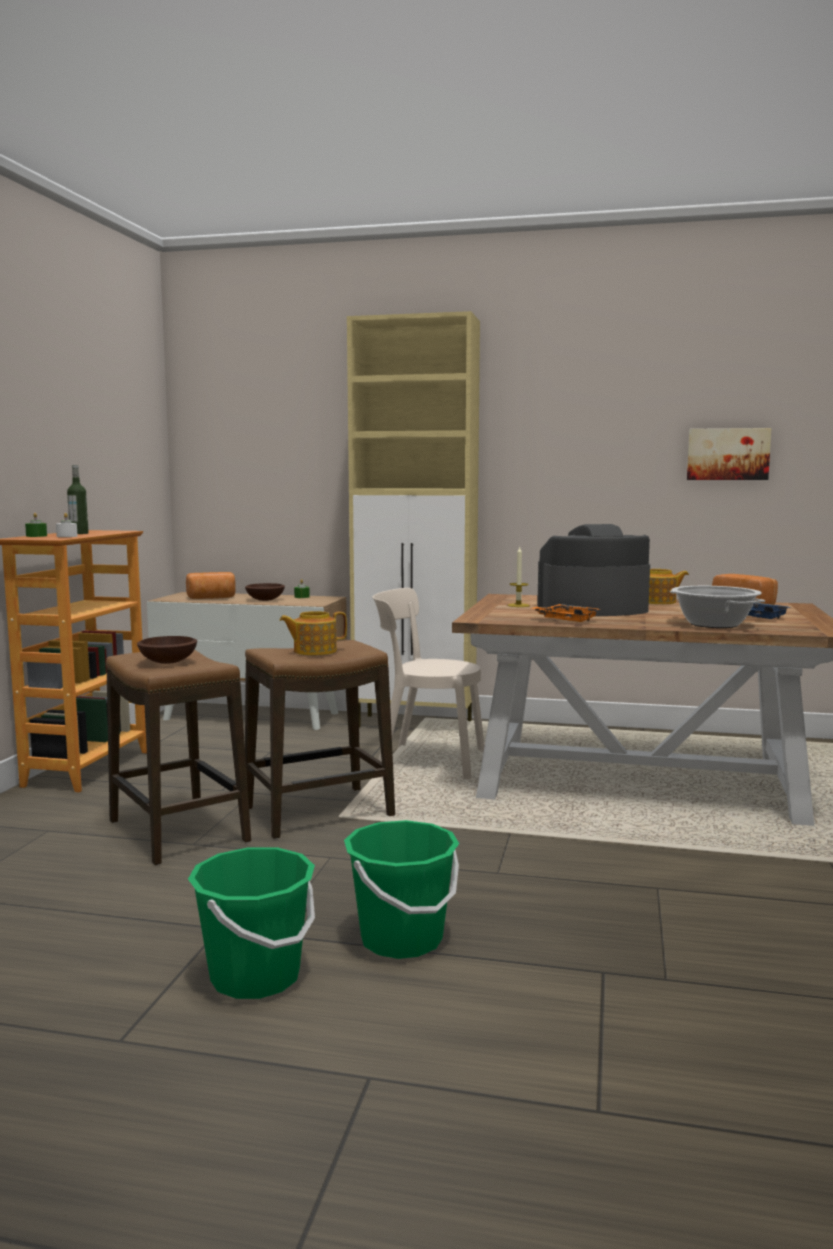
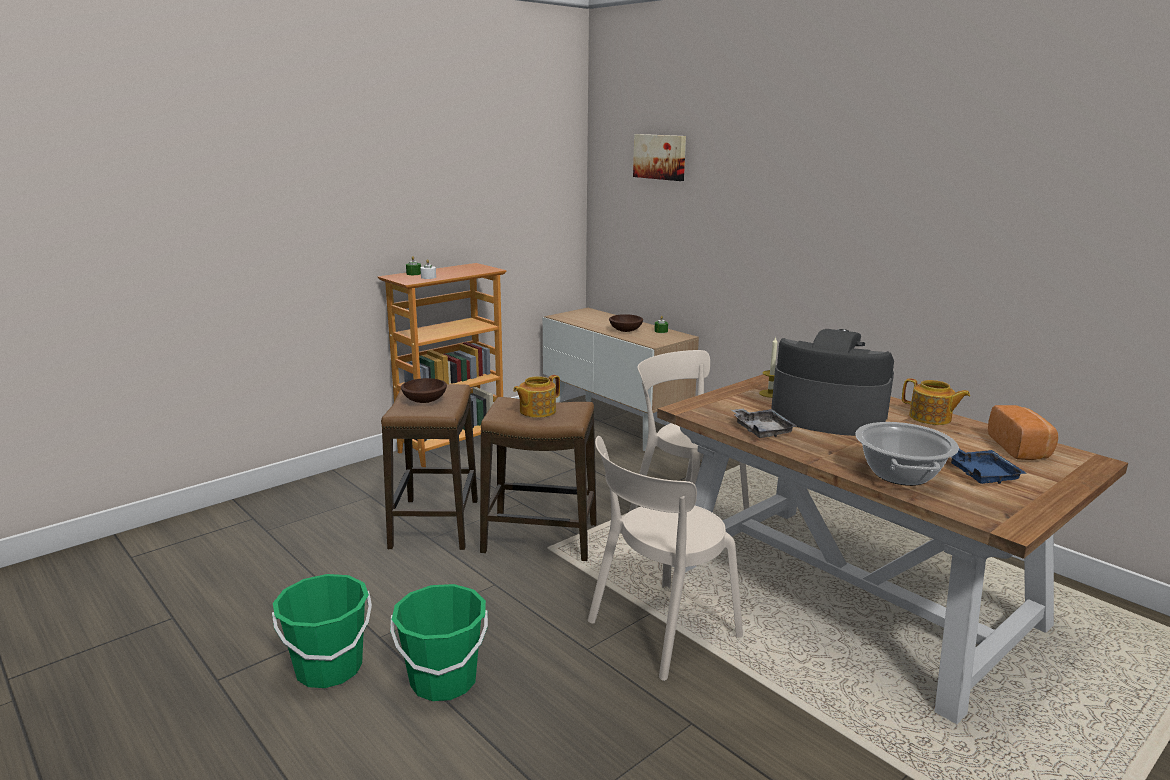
camera: 35 degrees right, 10 degrees up
(79, 533) = (450, 271): bottle -> none
(211, 598) = (592, 320): bread -> none
(314, 651) = (536, 411): teapot -> teapot turned 60 degrees counterclockwise
(416, 724) = (731, 467): beige cabinet -> none
(537, 842) = (658, 631): none -> beige chair
(566, 620) = (761, 430): orange tray -> grey tray
(728, 454) = (1094, 252): picture -> picture (660, 157)

